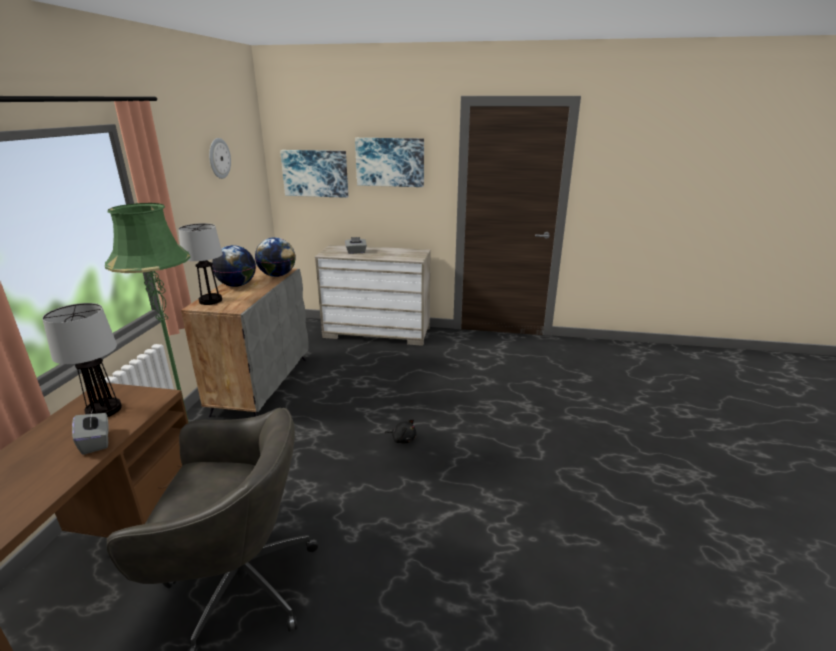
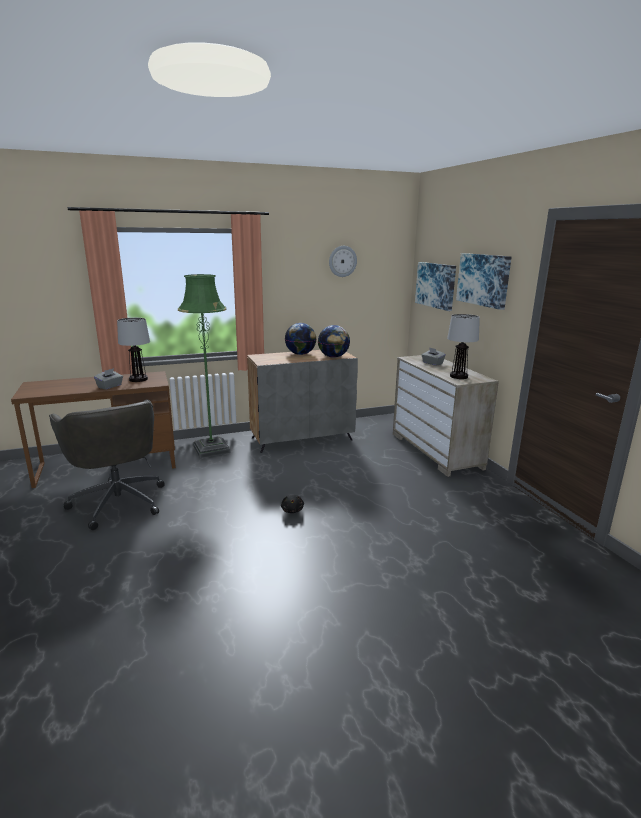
camera: 60 degrees right, 5 degrees down
(210, 301) = (267, 356): table lamp -> table lamp (458, 376)

